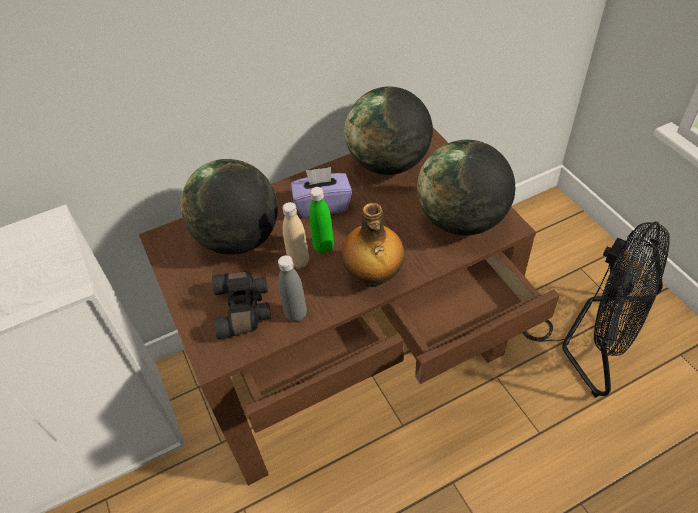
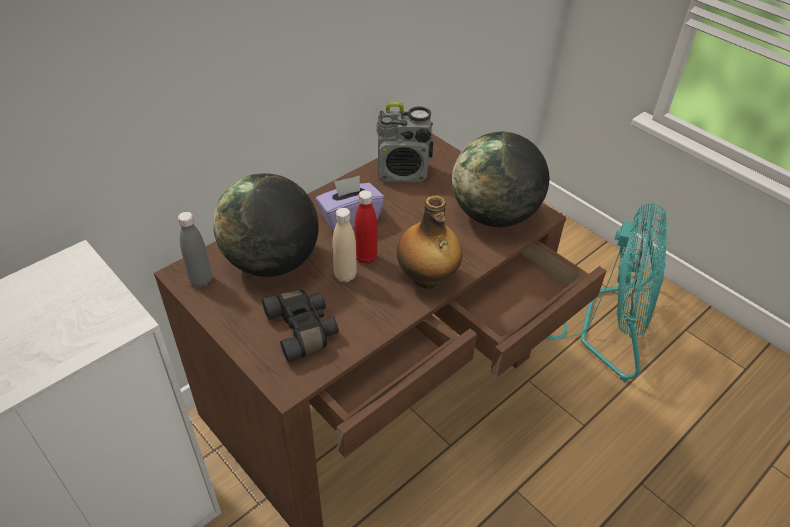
camera: 20 degrees left, 5 degrees down
(296, 314) = (361, 326): grey bottle -> grey bottle (201, 280)
(323, 247) = (366, 258): green bottle -> red bottle
(388, 164) = (403, 172): globe -> radio
(592, 336) = (605, 326): black fan -> turquoise fan

